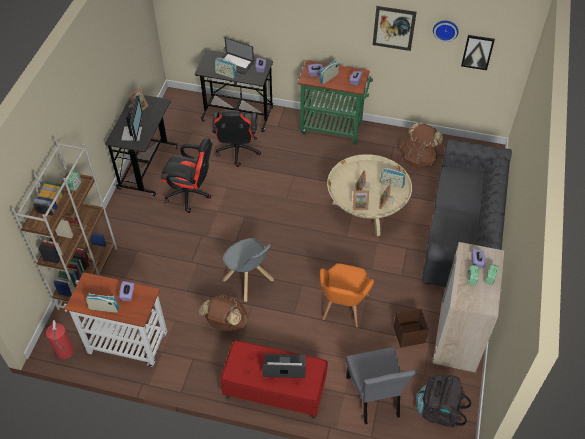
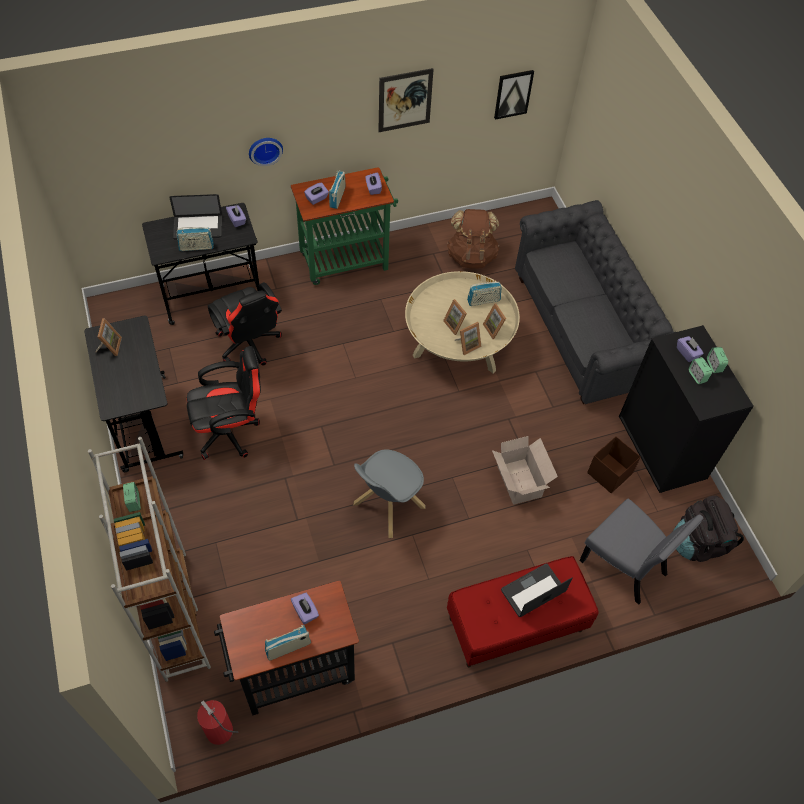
camera: 35 degrees left, 5 degrees up
(126, 343) = (294, 672): white cart -> black cart
(133, 133) = (131, 386): monitor -> none
(226, 323) = (398, 575): brown backpack -> none
(249, 281) = (387, 506): grey chair -> grey chair turned 120 degrees clockwise
(343, 309) = (519, 483): orange armchair -> cardboard box
(445, 29) = (472, 79): wall clock -> wall clock (265, 149)
(457, 339) = (660, 451): beige cabinet -> black cabinet

